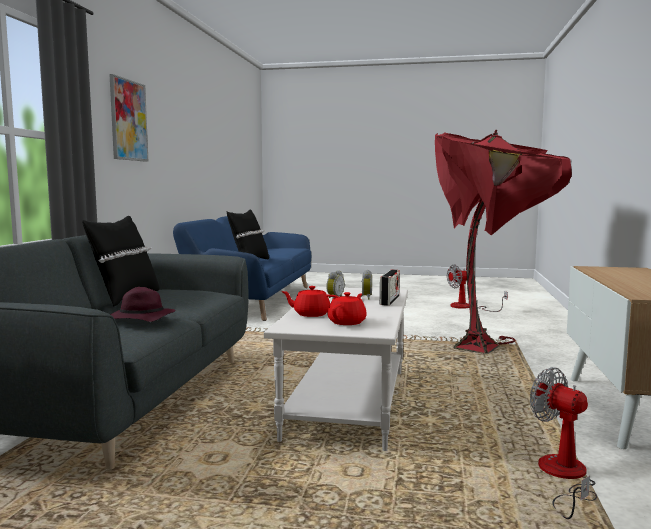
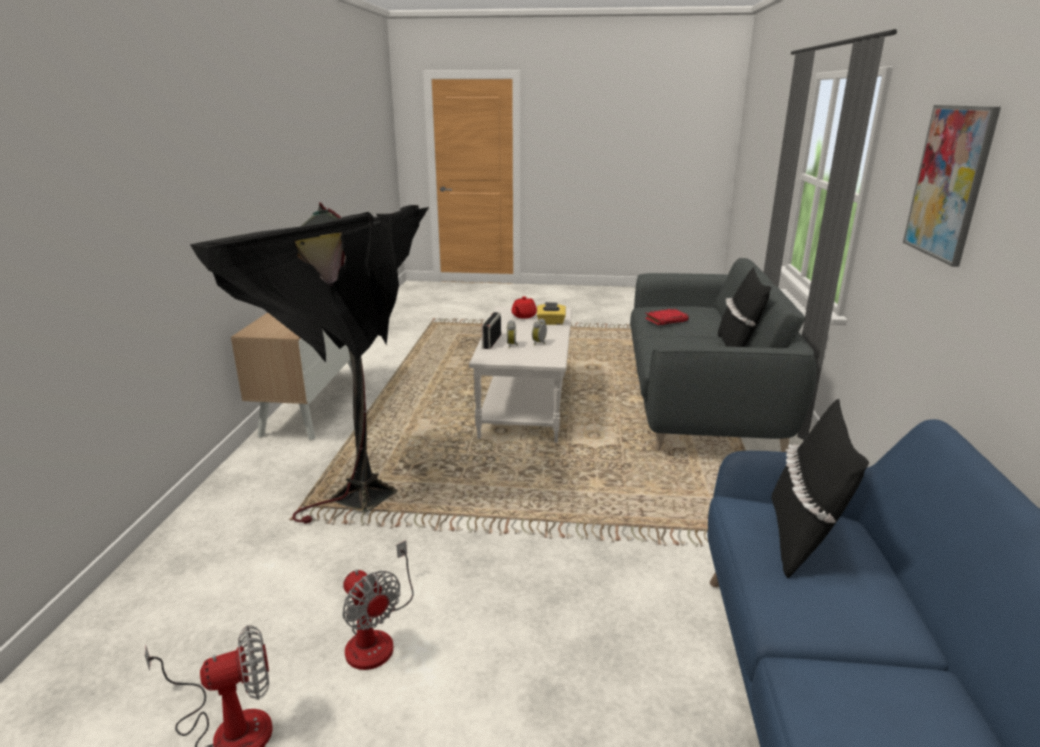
camera: 175 degrees right, 15 degrees up
(141, 319) = (666, 320): purple hat -> red book
(311, 314) = (551, 323): red teapot -> yellow tissue box
(487, 350) = (352, 491): red floor lamp -> black floor lamp
(564, 477) = (411, 366): fan -> fan (376, 636)

